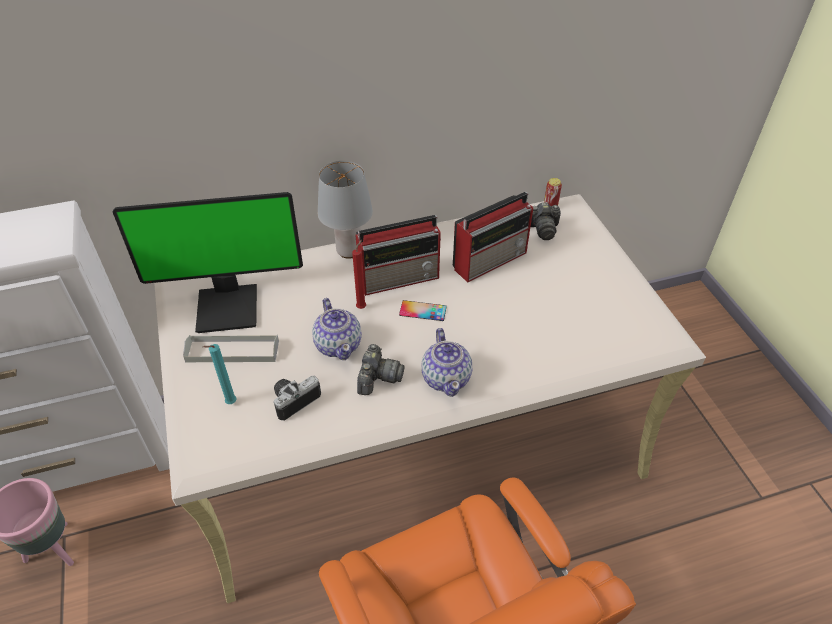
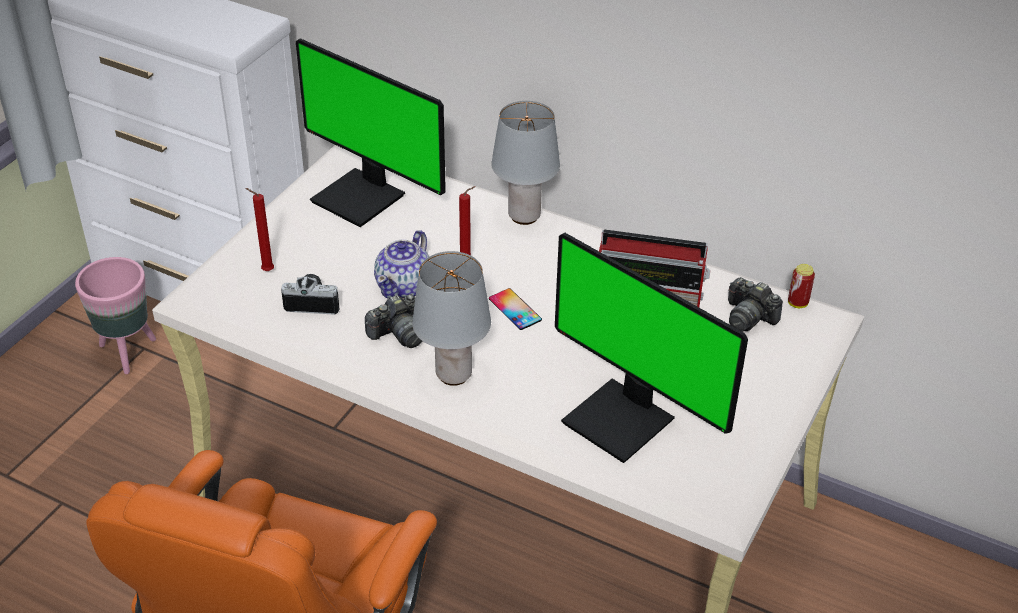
camera: 45 degrees right, 5 degrees down
(229, 403) = (266, 271): turquoise candle -> red candle
(232, 351) = (318, 234): grey tray -> none
(400, 278) = (537, 269): radio -> none
(446, 378) = (454, 375): teapot -> grey table lamp
(565, 331) = (622, 420): none -> monitor

